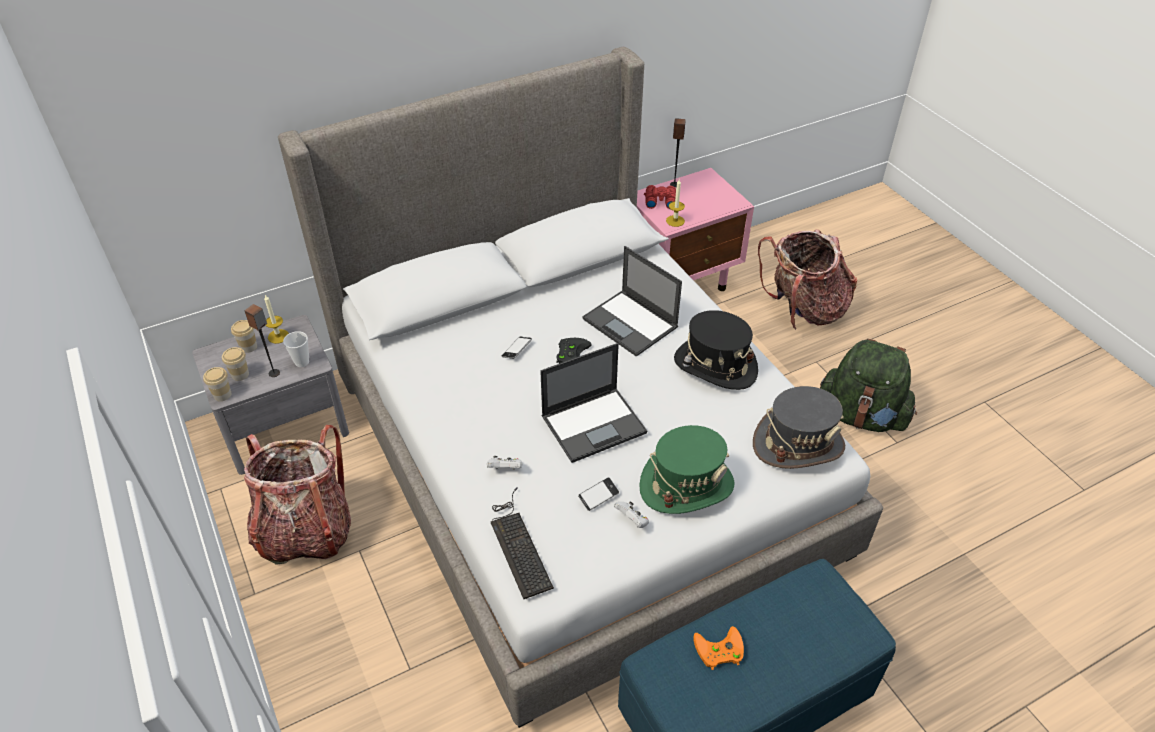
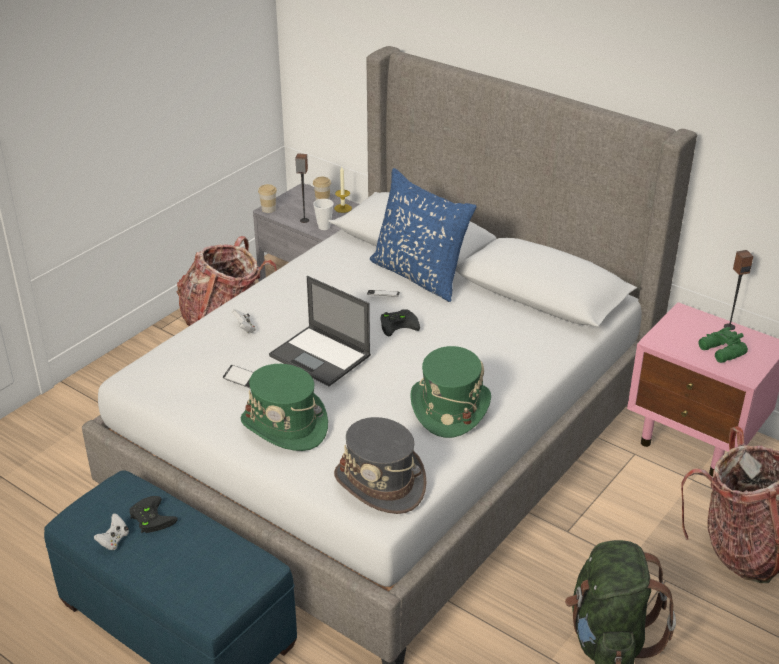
camera: 65 degrees right, 10 degrees down
(240, 374) = (292, 208): cup -> none
(500, 314) = (420, 275): none -> blue pillow
(518, 544) = (172, 354): keyboard -> none
(631, 323) = (467, 345): laptop -> none
(632, 521) = (227, 405): white game controller -> white game controller (114, 540)
(659, 201) = (690, 325): red binoculars -> none
(675, 221) = (667, 342): candle -> none
(703, 201) = (721, 352): none -> green binoculars
(715, 366) = (449, 408): black hat -> green hat
(718, 651) = (150, 517): orange game controller -> black game controller

